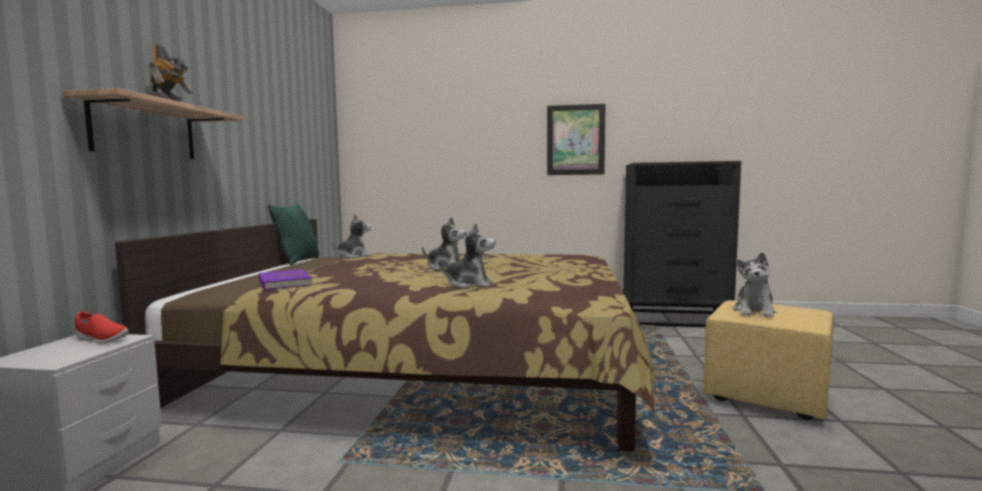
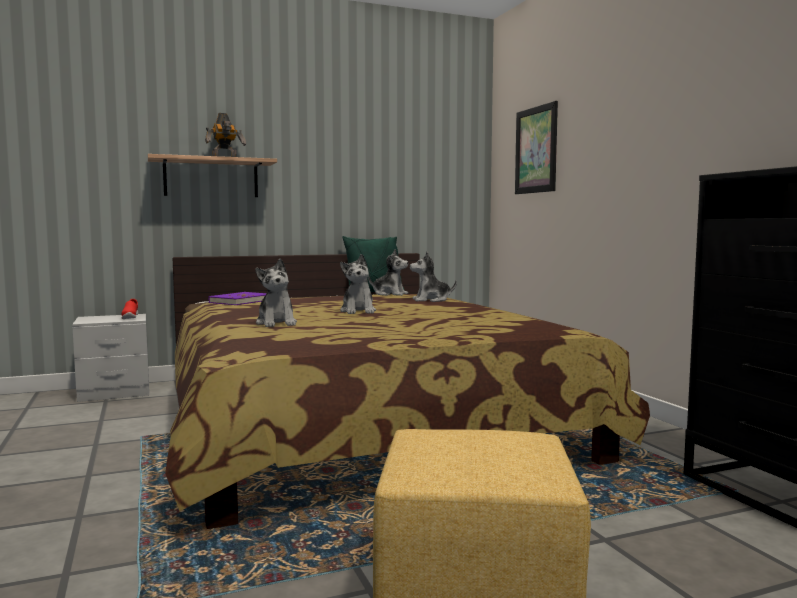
camera: 60 degrees right, 0 degrees up
(575, 140) = (710, 137): picture -> picture (536, 150)
(754, 311) = (455, 443): plush toy -> plush toy (431, 300)

